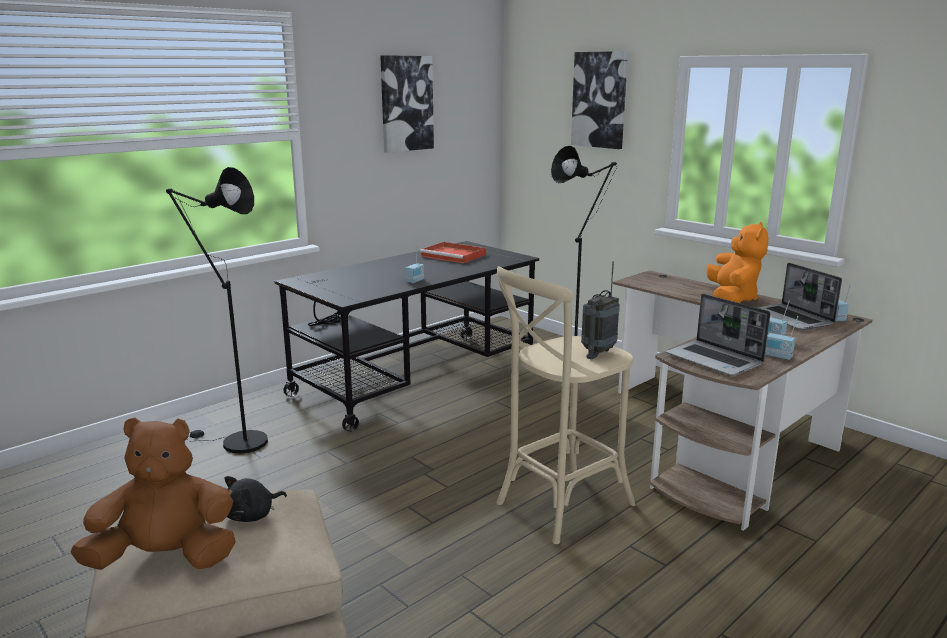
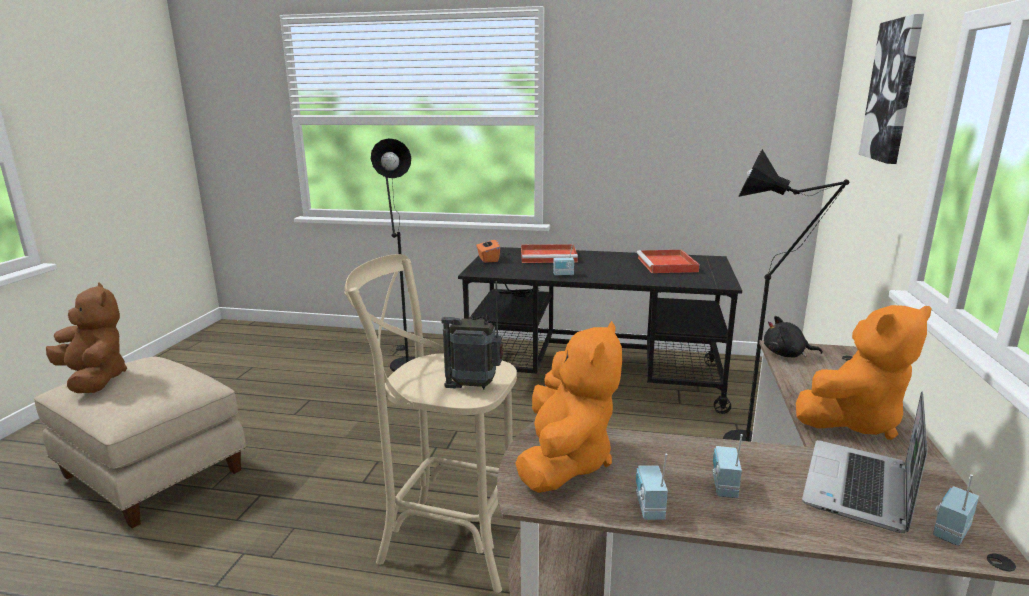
camera: 55 degrees right, 0 degrees up
(252, 515) = (158, 382): black plush toy -> black plush toy (786, 354)
(318, 289) = (488, 259): none -> orange tissue box
(359, 273) = (549, 256): none -> red tray
(406, 103) = (675, 95): picture -> none
(715, 360) = (565, 461): laptop -> orange plush toy

